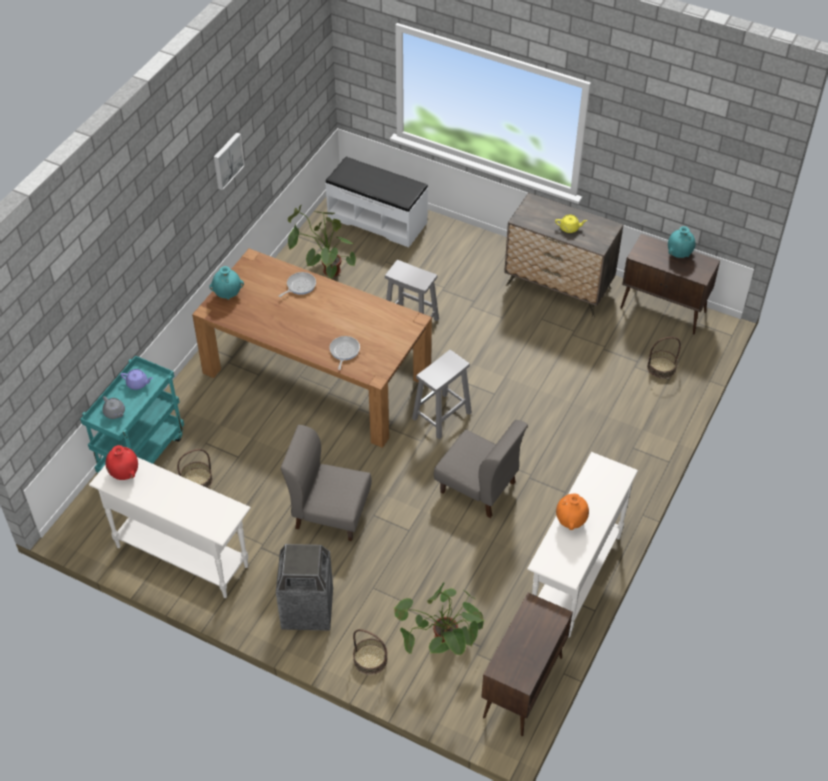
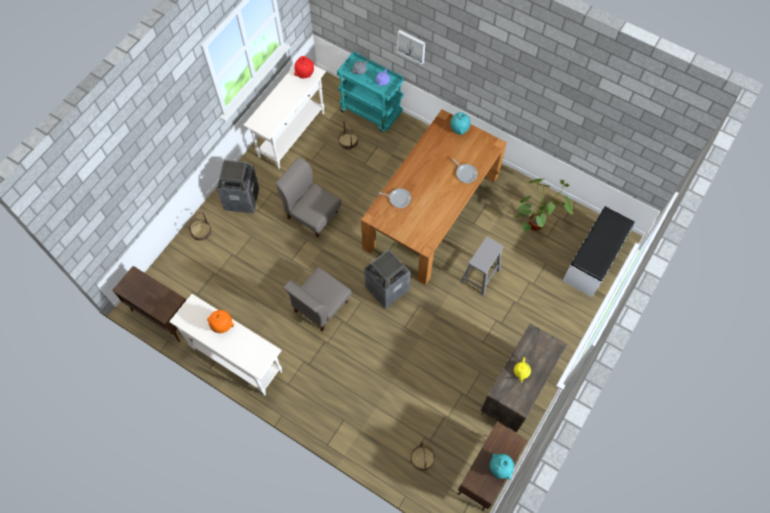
camera: 95 degrees right, 15 degrees up
(227, 160) = (534, 92): picture -> picture (411, 46)
(330, 513) = (312, 214): grey chair -> grey chair turned 75 degrees counterclockwise
(441, 416) = (386, 288): grey stool -> trash can
(442, 647) = (201, 272): potted plant -> none

